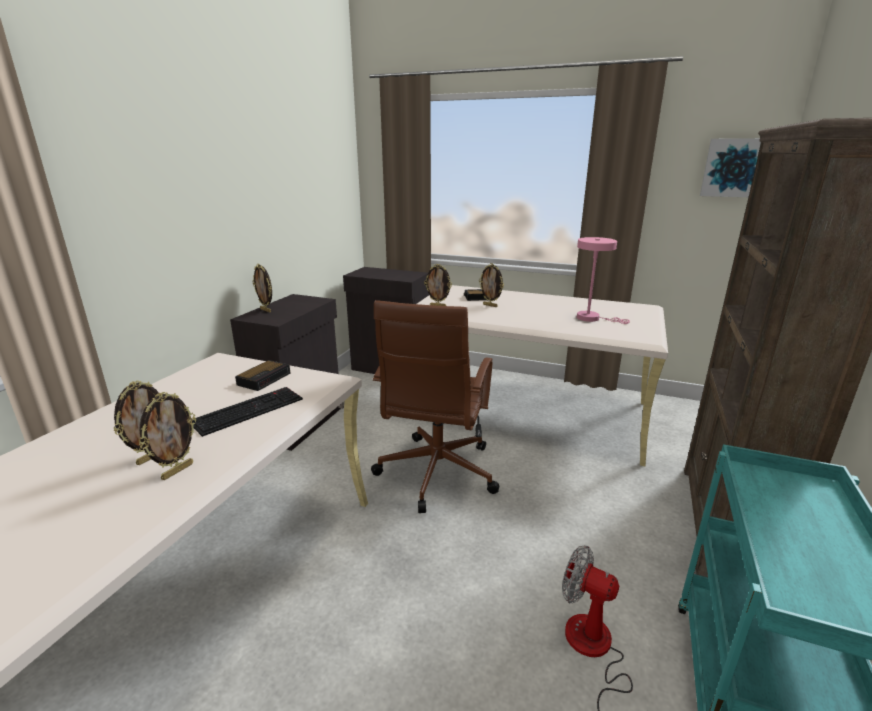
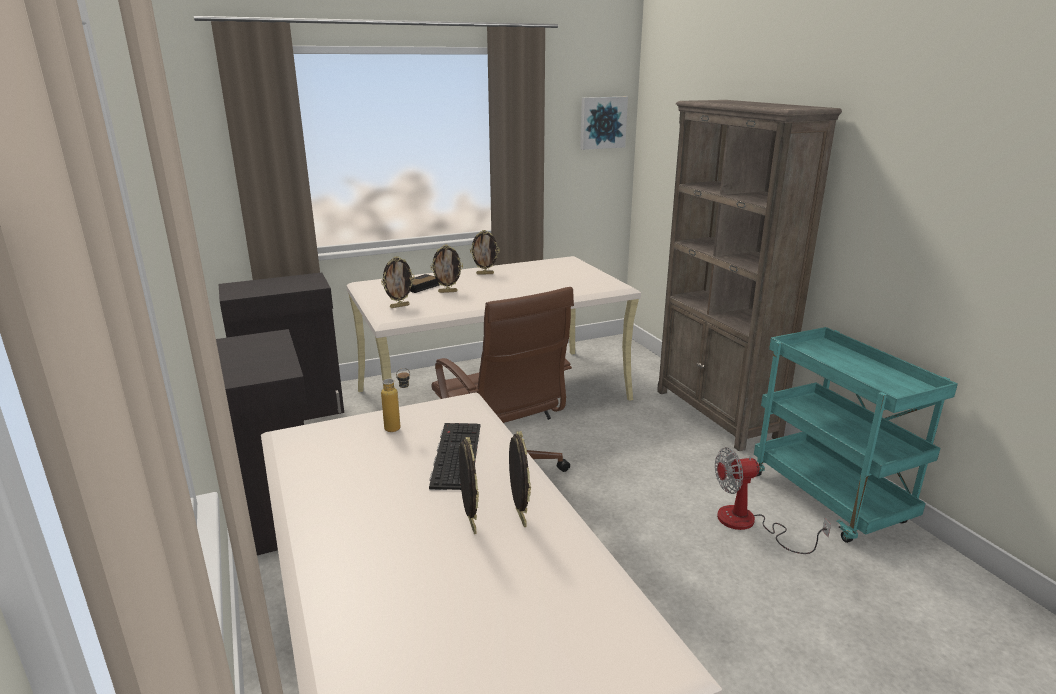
camera: 45 degrees left, 0 degrees up
(265, 378) = (399, 427): alarm clock -> bottle
(266, 310) = (235, 366): picture frame -> picture frame (485, 274)
(592, 318) = (551, 280): pink table lamp -> none

